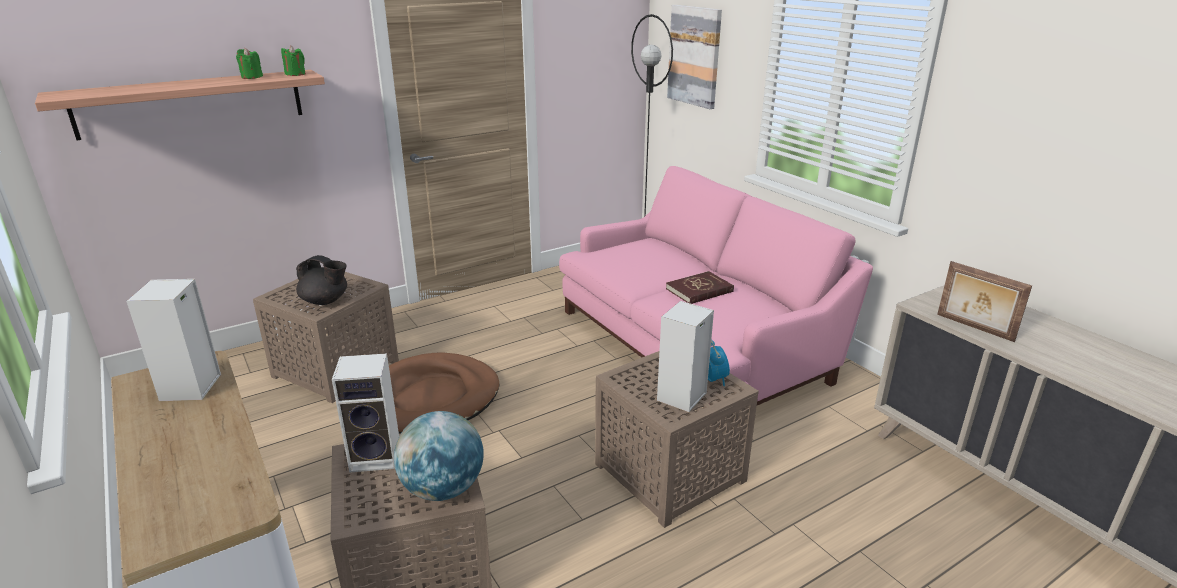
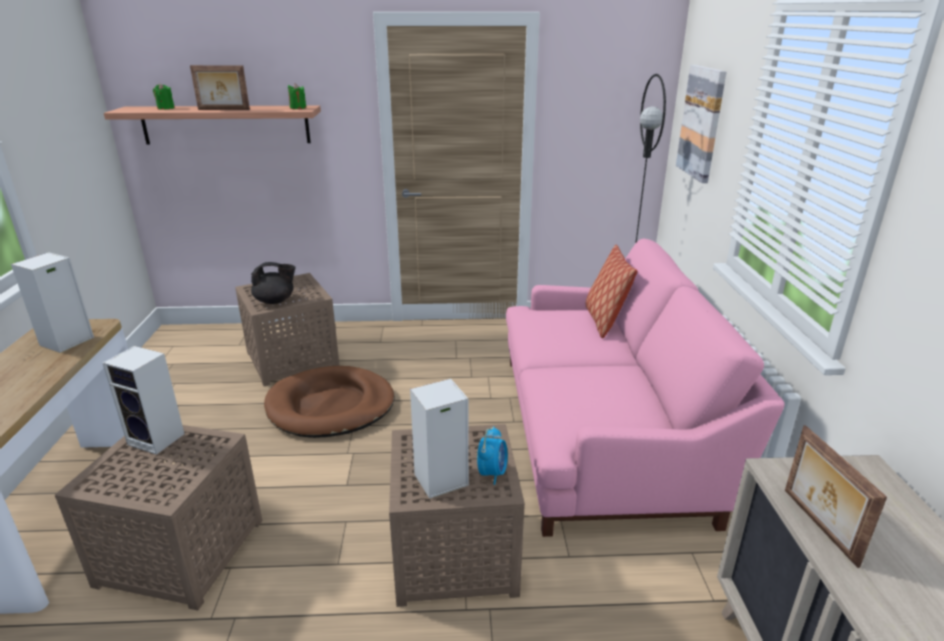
camera: 30 degrees right, 0 degrees up
(205, 84) = (223, 110): none -> picture frame
(251, 77) = (265, 107): green candle -> green candle (166, 108)
(325, 301) = (275, 301): black teapot -> black teapot turned 60 degrees counterclockwise
(443, 489) = (163, 486): globe -> none
(663, 247) = (604, 322): none -> pillow
(699, 290) = (588, 376): red book -> none

